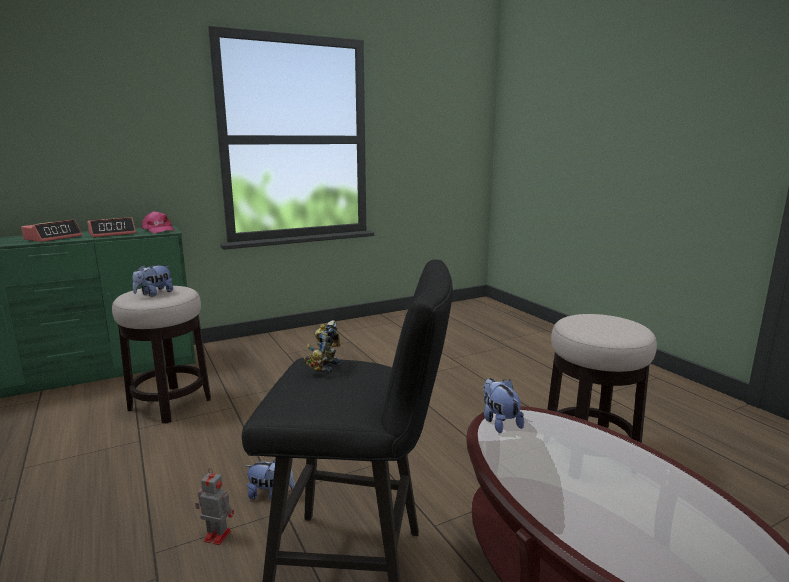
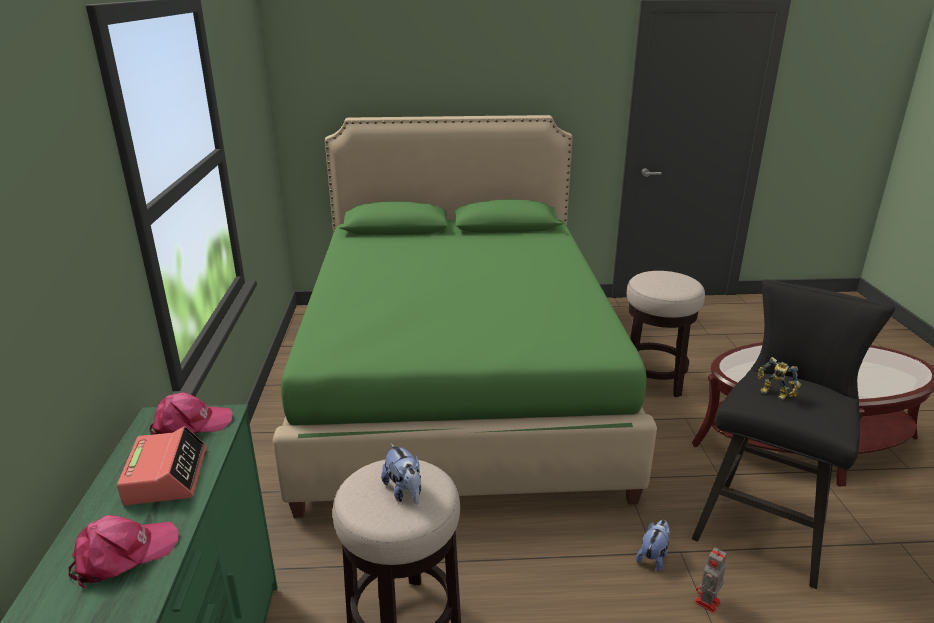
camera: 65 degrees left, 10 degrees up
(53, 238) = (123, 554): alarm clock -> pink cap
(452, 363) = (457, 383): none -> green bed
(499, 422) = (739, 375): plush toy -> none

